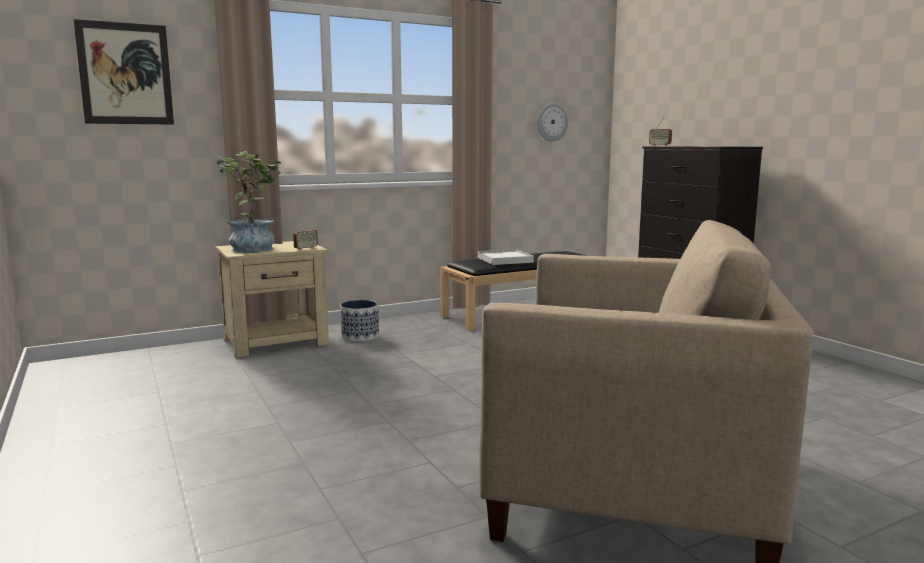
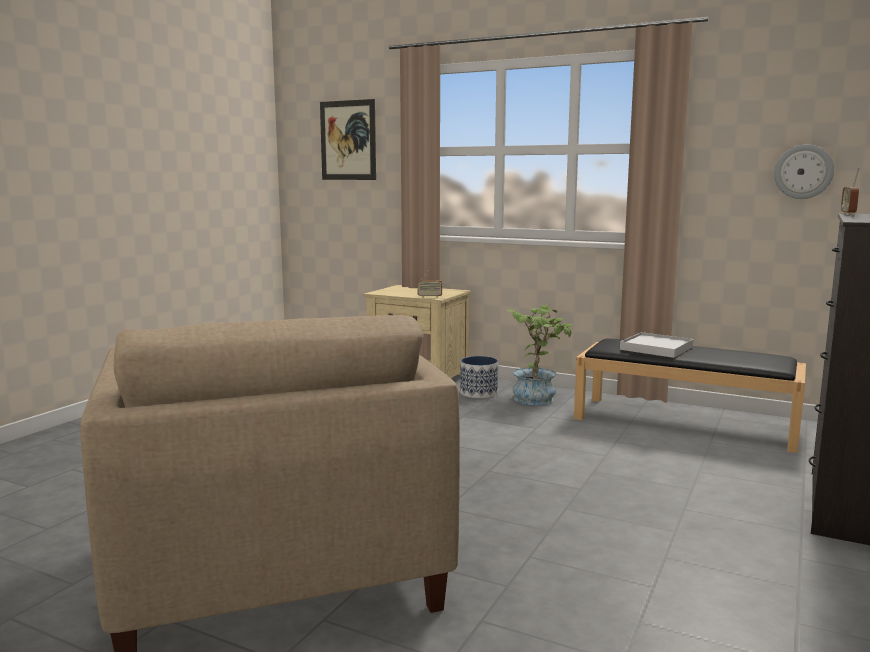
camera: 55 degrees right, 0 degrees up
(254, 248) = (406, 290): potted plant -> potted plant (538, 397)

